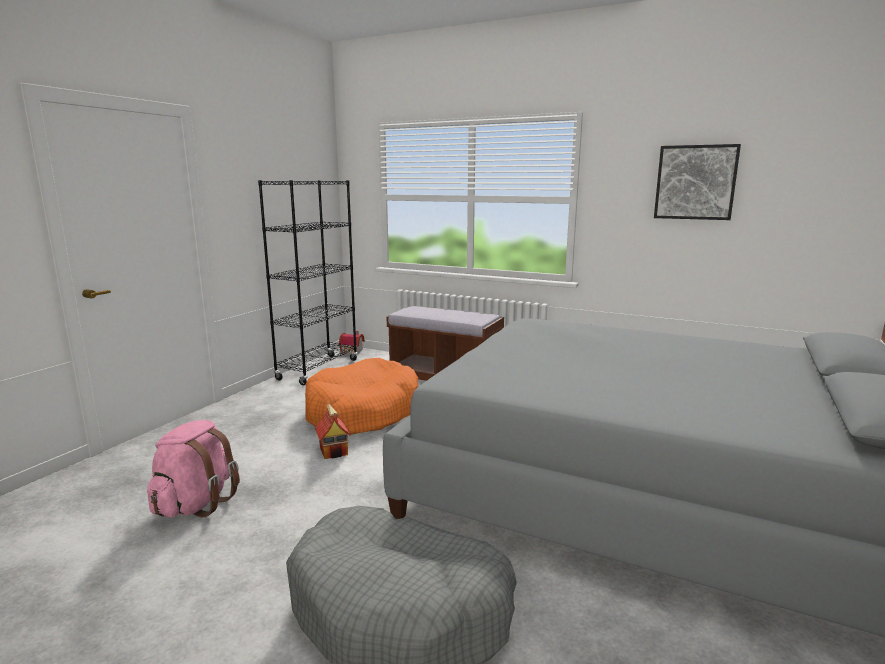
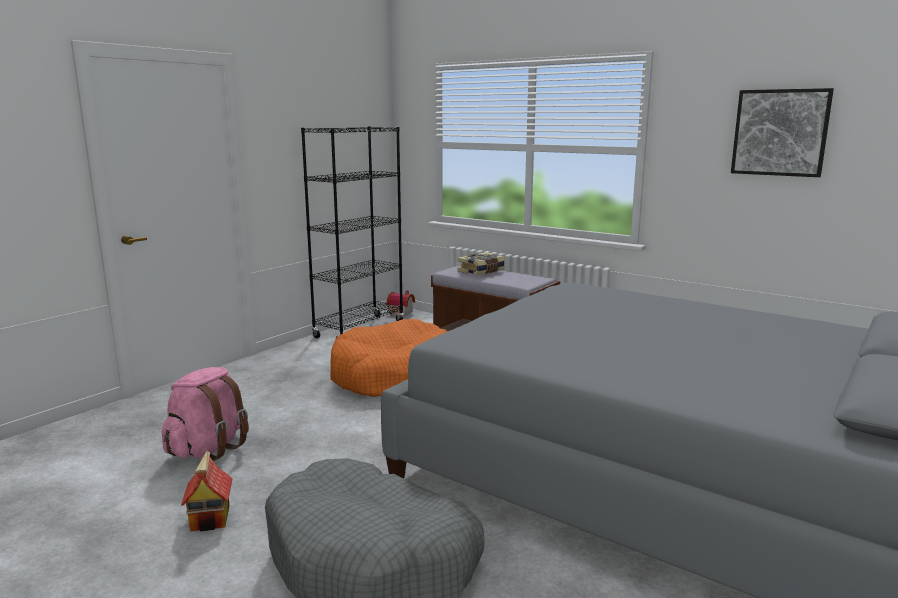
camera: 10 degrees right, 0 degrees up
(334, 451) = (352, 411): toy house -> toy house (211, 518)
(433, 311) = (482, 271): none -> book

